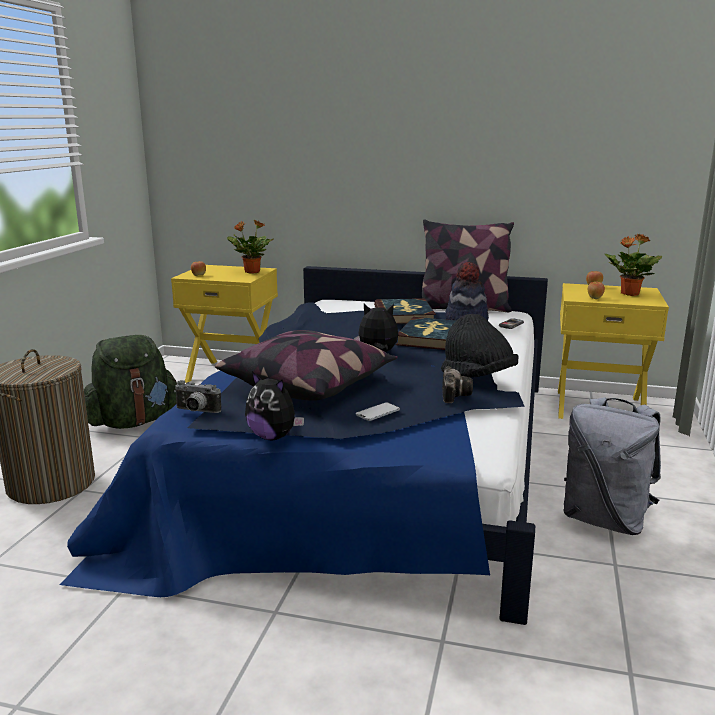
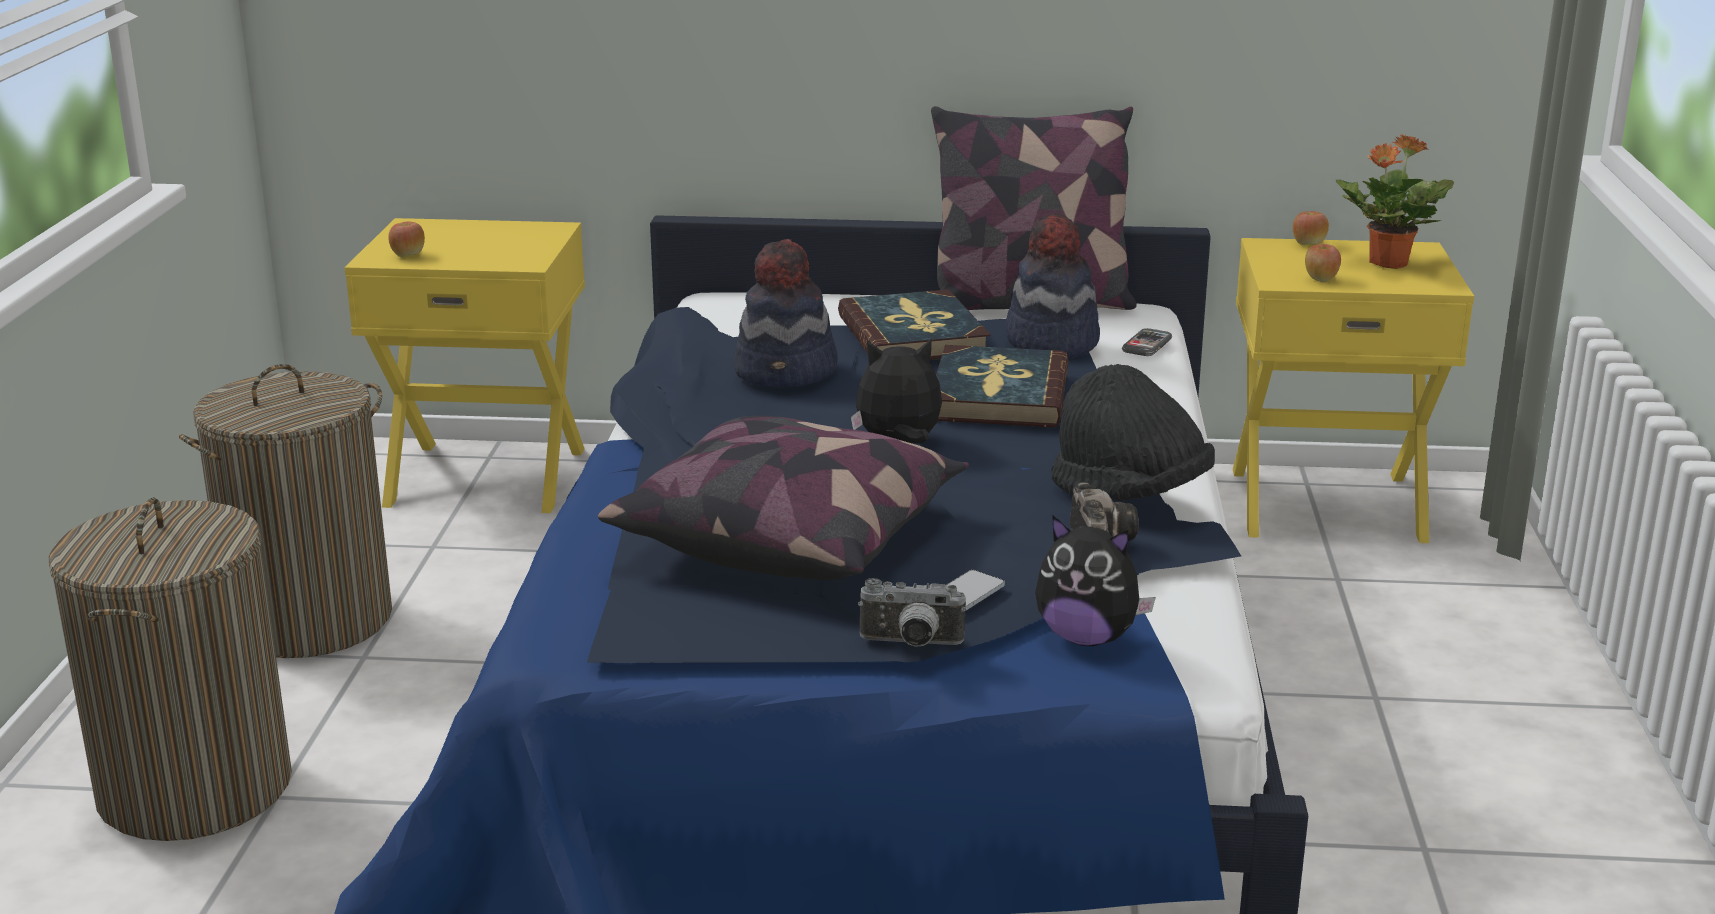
camera: 10 degrees left, 5 degrees up
(134, 422) = (310, 619): green backpack -> laundry basket
(196, 411) = (584, 622): camera -> camera (911, 644)
(251, 272) = (528, 237): potted plant -> none
(273, 437) = (774, 667): plush toy -> plush toy (1087, 638)
(341, 325) = (787, 372): none -> hat
(605, 520) = (1389, 759): grey backpack -> none

